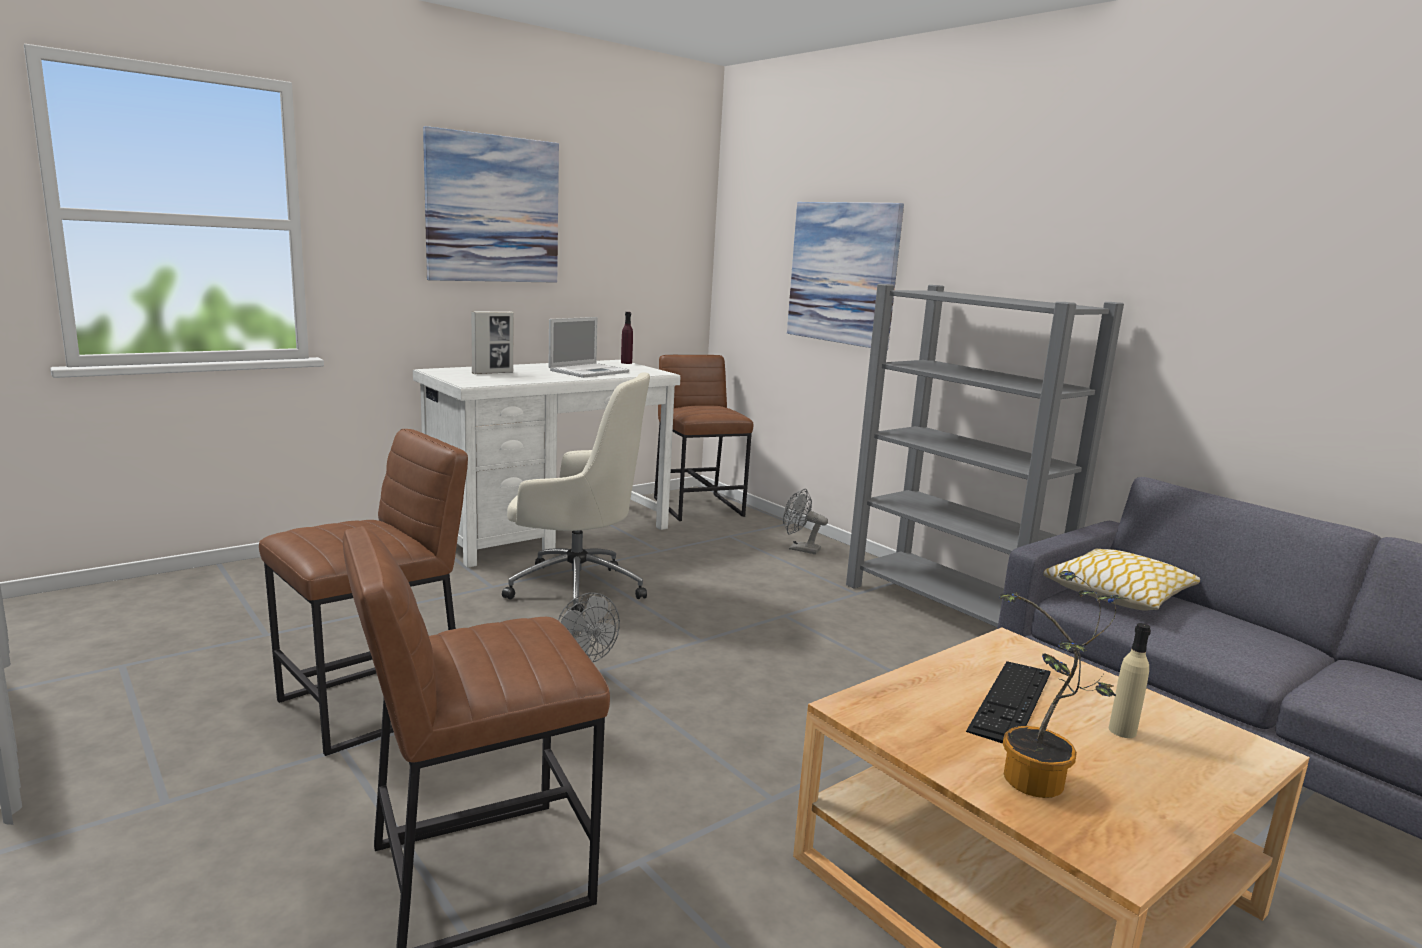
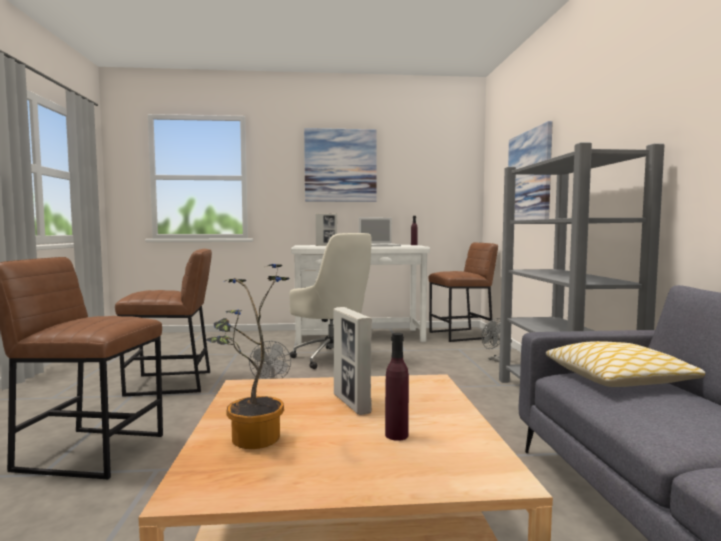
camera: 35 degrees right, 10 degrees down
(697, 506) = (461, 335): brown chair -> brown chair turned 60 degrees clockwise
(1010, 701) = (351, 403): keyboard -> picture frame
(1122, 731) = (396, 435): beige bottle -> purple bottle

